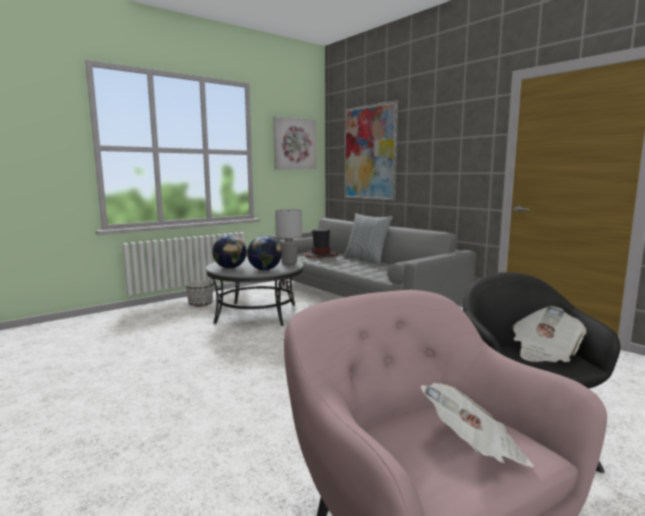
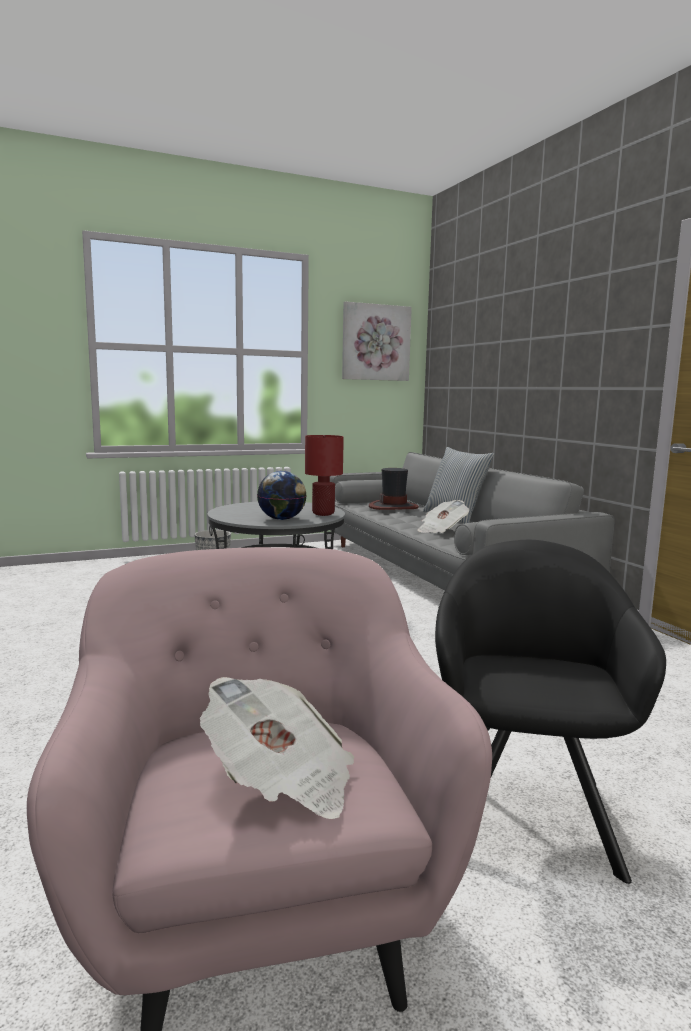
camera: 15 degrees right, 0 degrees up
(230, 268) = (239, 513): globe -> none
(289, 264) = (323, 515): grey table lamp -> red table lamp
(370, 153) = (481, 356): picture -> none
(544, 352) = (562, 671): newspaper -> newspaper (441, 530)

